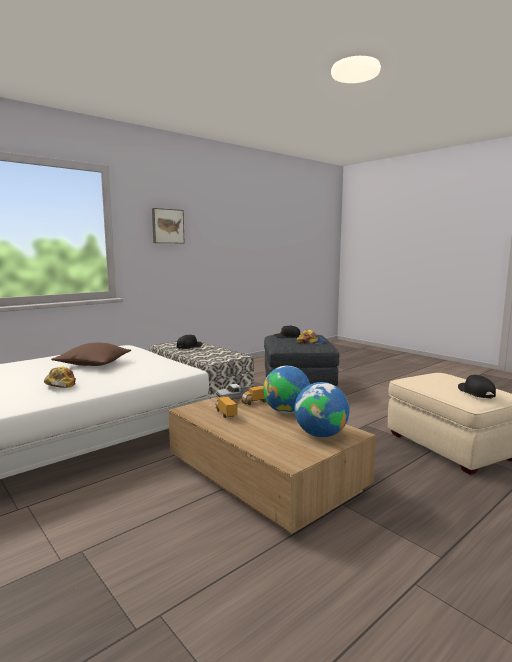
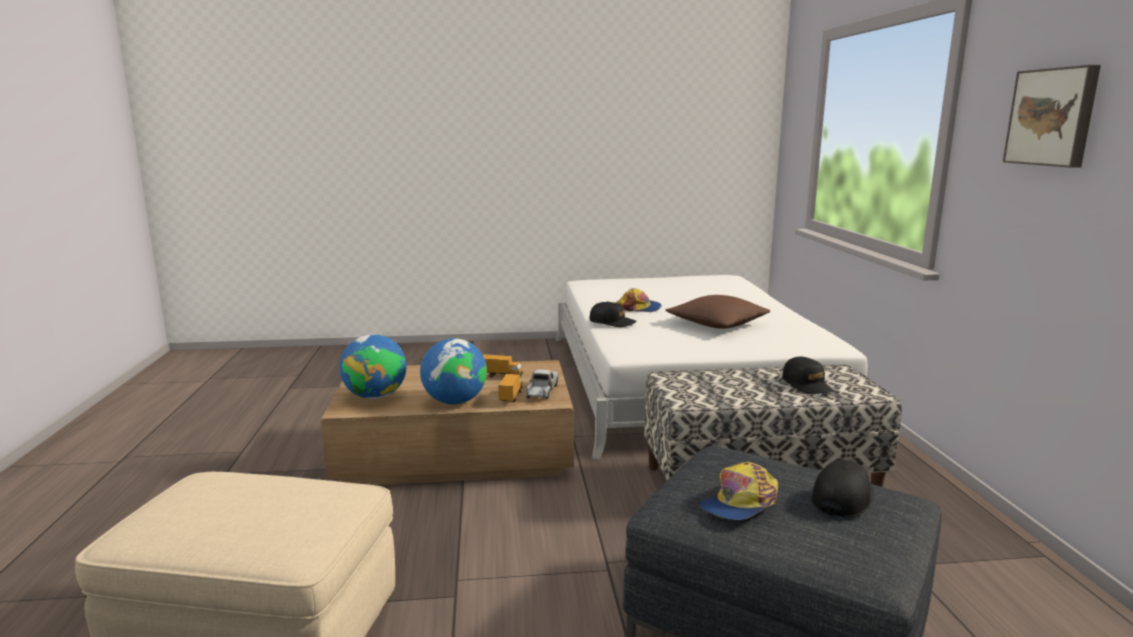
camera: 125 degrees right, 5 degrees up
(475, 392) = (196, 498): black cap -> black cap (612, 322)

